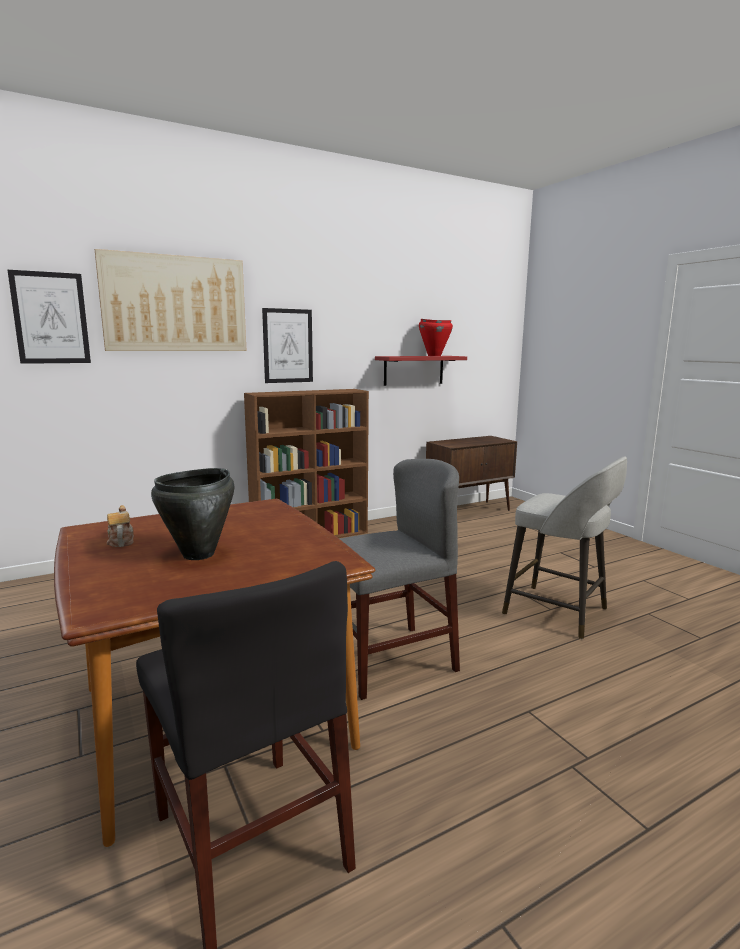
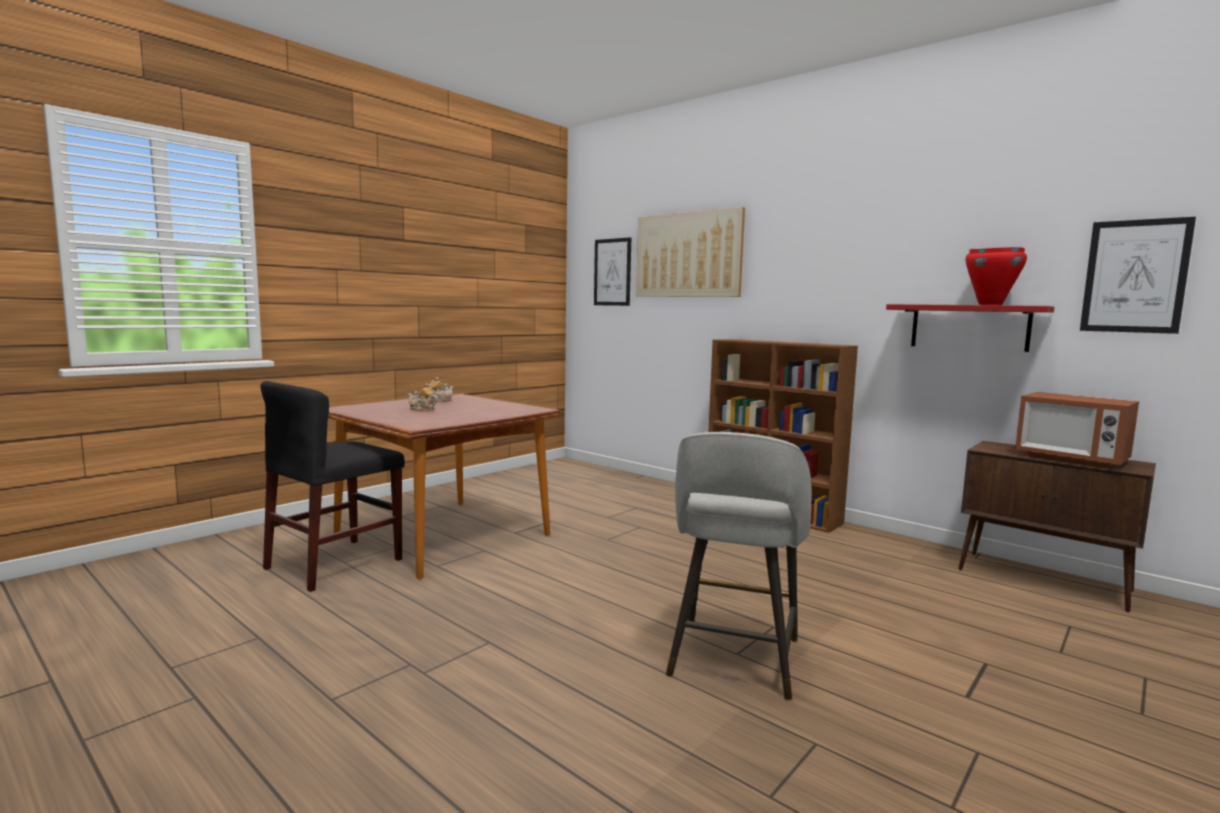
camera: 70 degrees right, 5 degrees down
(199, 554) = (422, 409): black cooking pot -> teapot
(288, 346) = (784, 291): picture -> picture (1134, 276)
(389, 660) = (544, 575): grey chair -> none
(479, 441) = (1071, 459): none -> microwave

